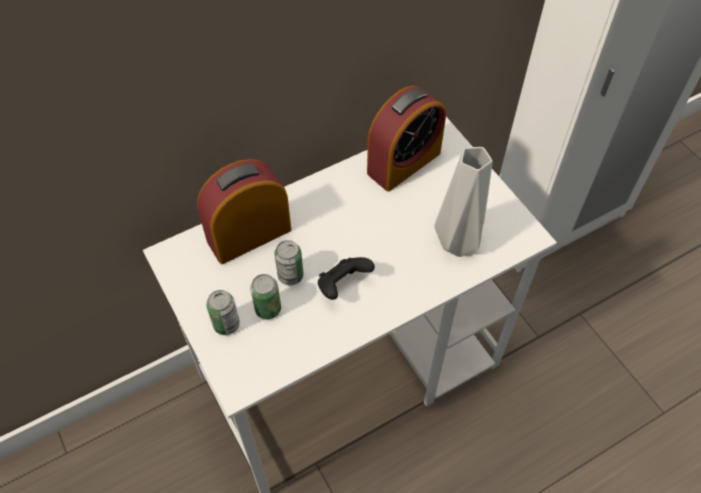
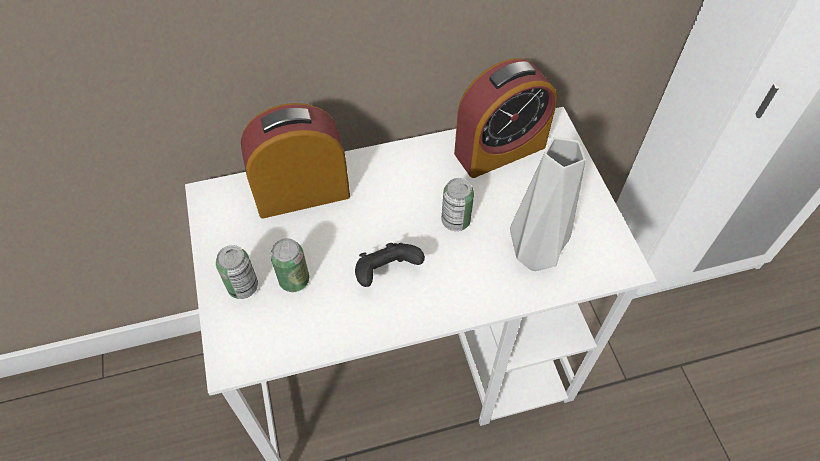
camera: 15 degrees right, 0 degrees up
(290, 276) = (332, 248): can -> can (455, 221)

